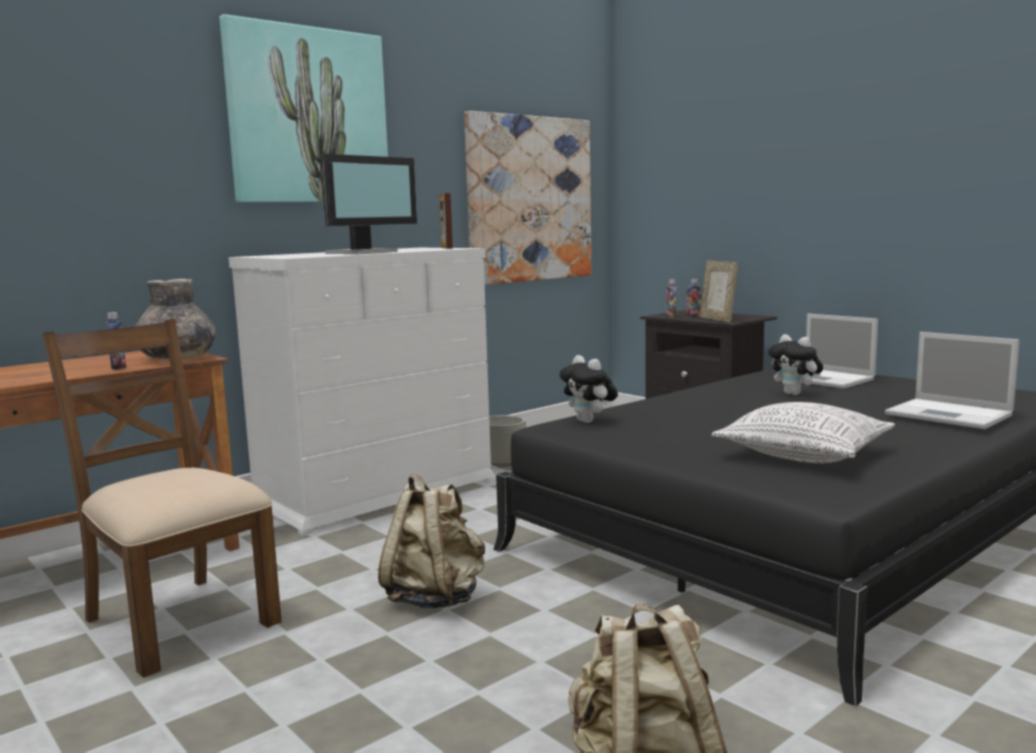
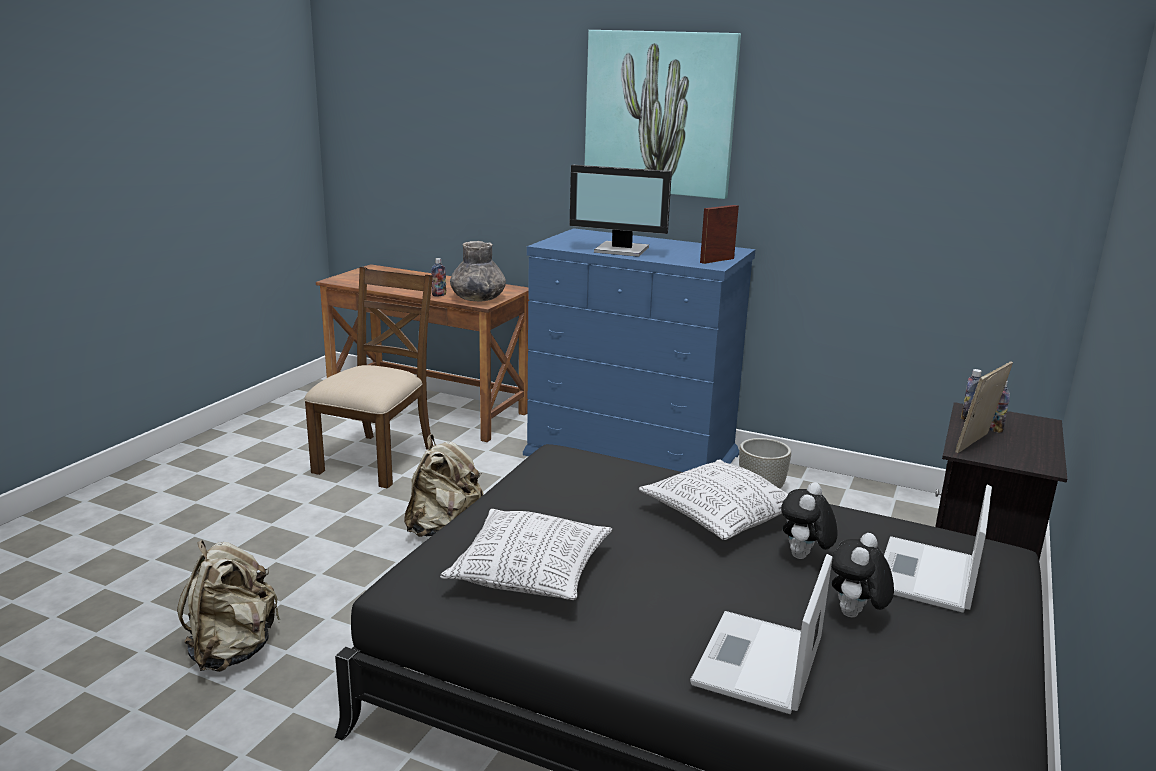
camera: 65 degrees right, 10 degrees up
(376, 491) = (632, 455): white dresser -> blue dresser
(530, 199) = (934, 216): picture -> none
(589, 421) = (589, 466): plush toy -> plush toy (855, 616)
(720, 401) = (720, 516): none -> pillow

